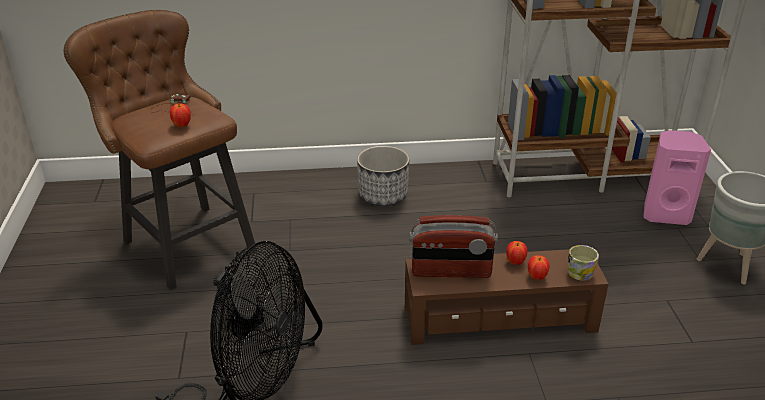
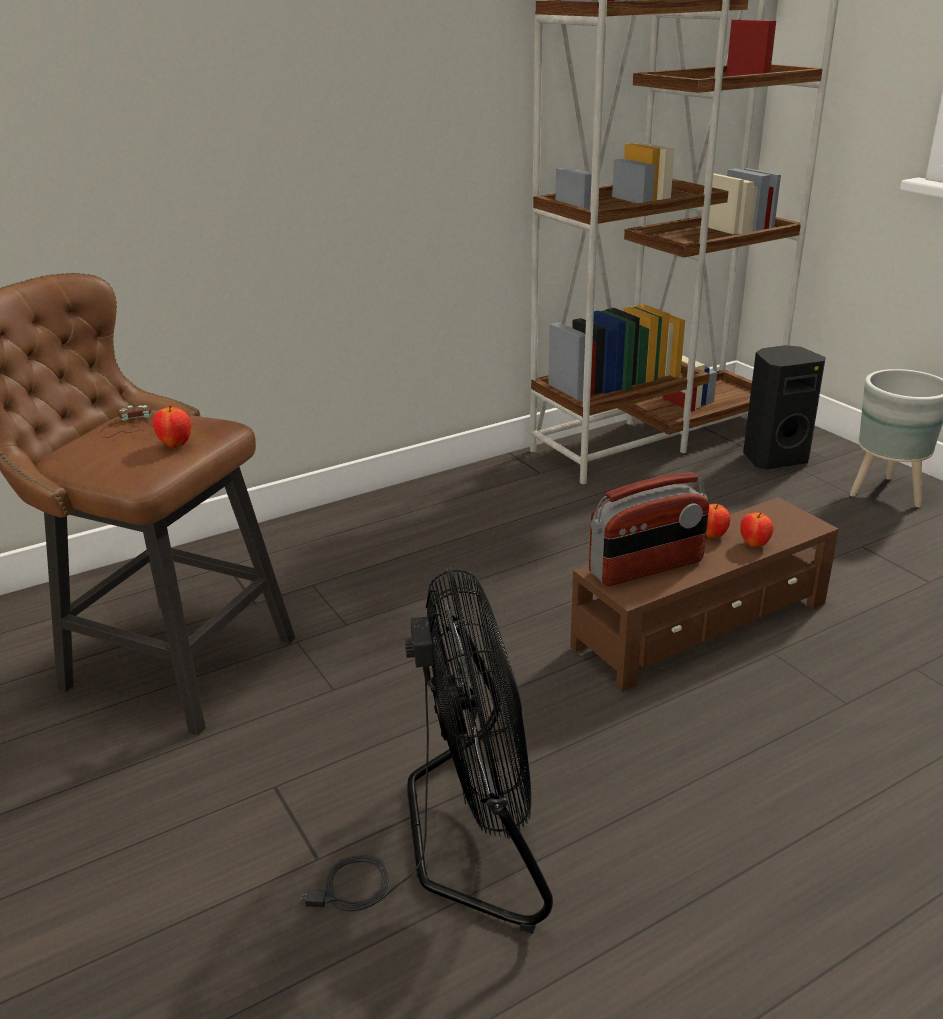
camera: 25 degrees left, 5 degrees down
(383, 195) = (421, 521): planter -> none
(578, 271) = (792, 524): mug -> none
(665, 214) = (773, 458): pink speaker -> black speaker

